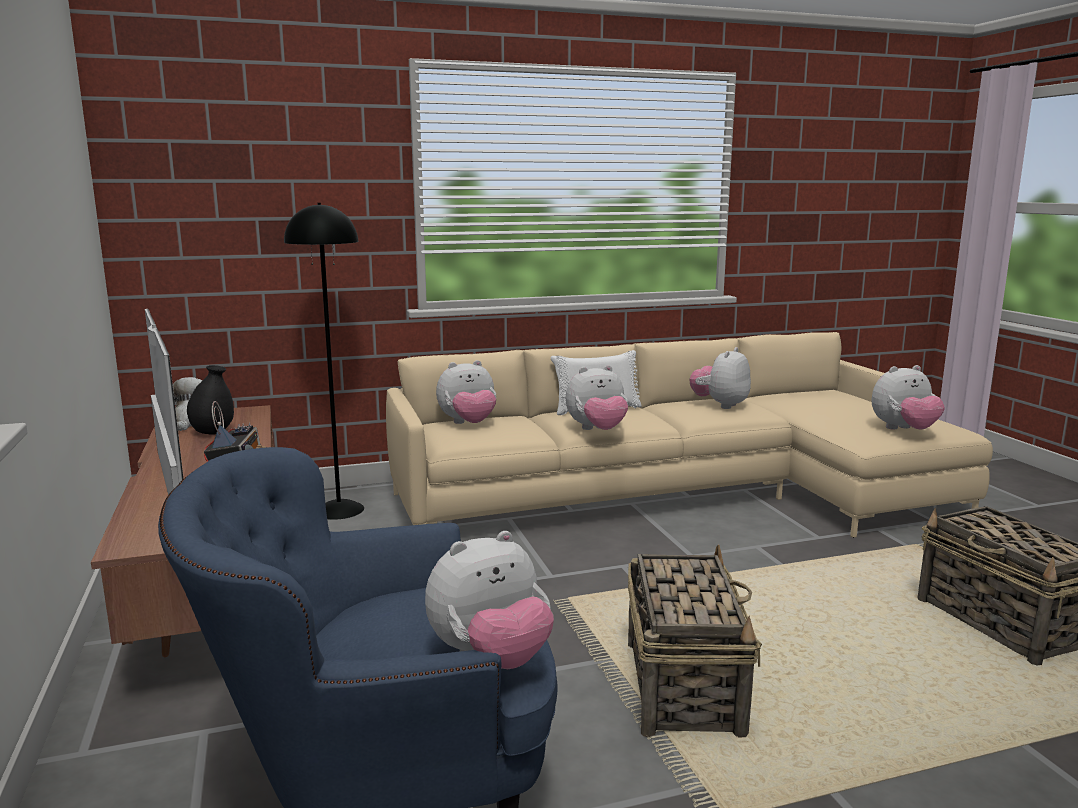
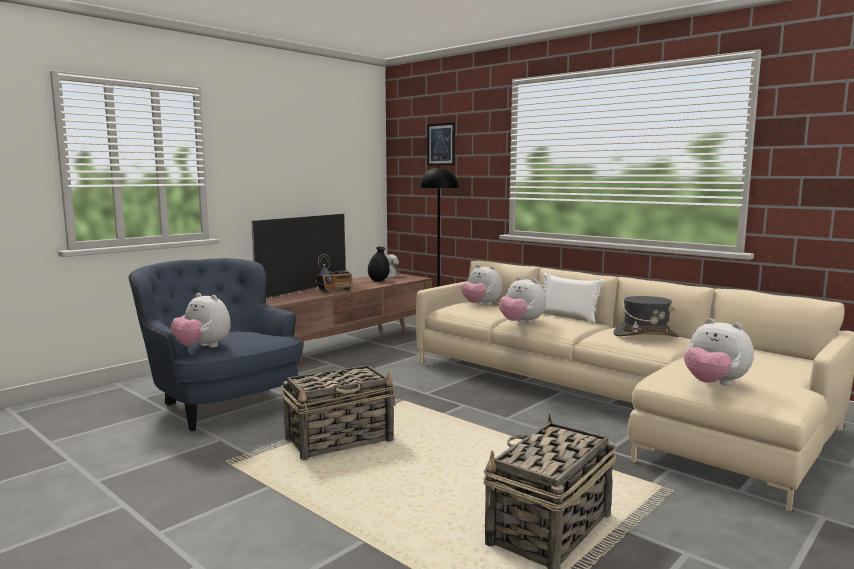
camera: 60 degrees right, 5 degrees down
(255, 159) = (441, 144): none -> picture
(720, 405) = (645, 335): plush toy -> grey hat

